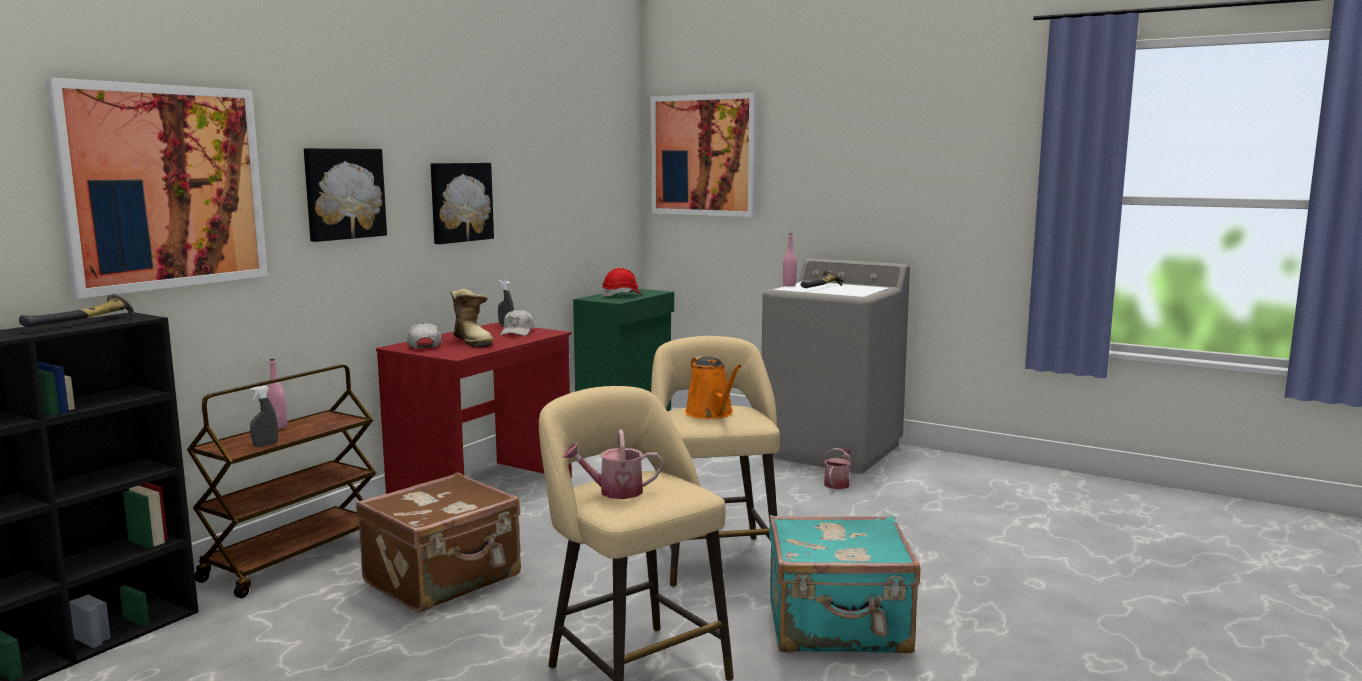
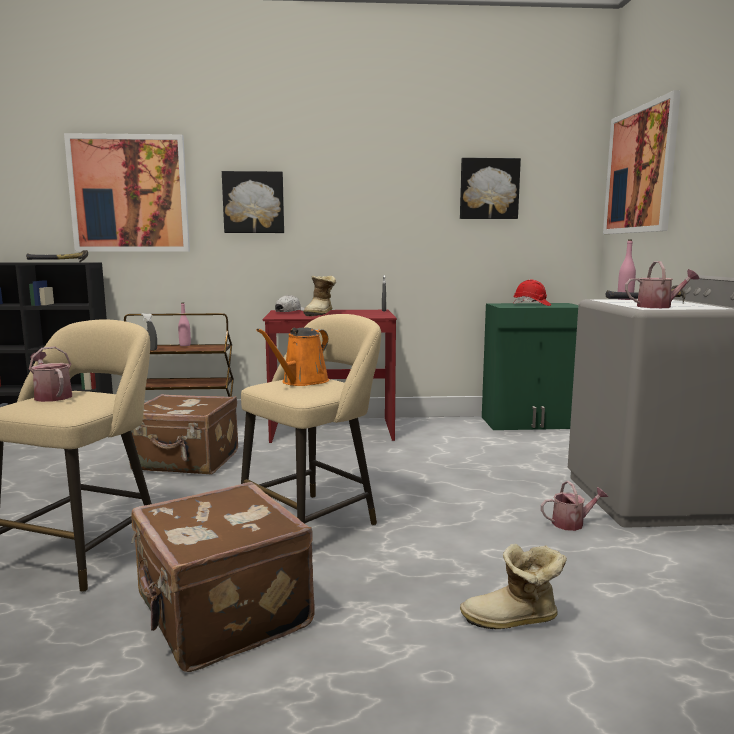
camera: 55 degrees right, 0 degrees up
(460, 202) = (361, 213): picture -> picture (489, 189)
(517, 332) = (367, 314): white cap -> none
(839, 628) = (221, 614): turquoise suitcase -> brown suitcase
(853, 292) = (658, 306): none -> watering can
(942, 542) = (513, 621): none -> boot

